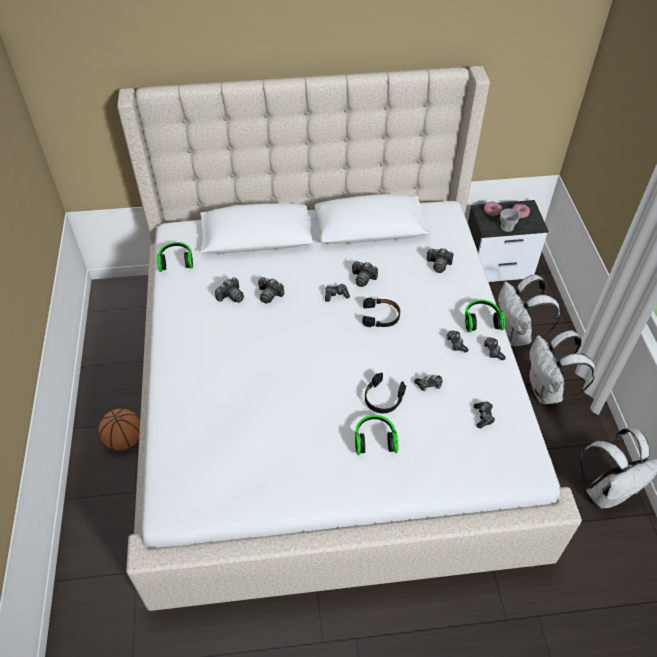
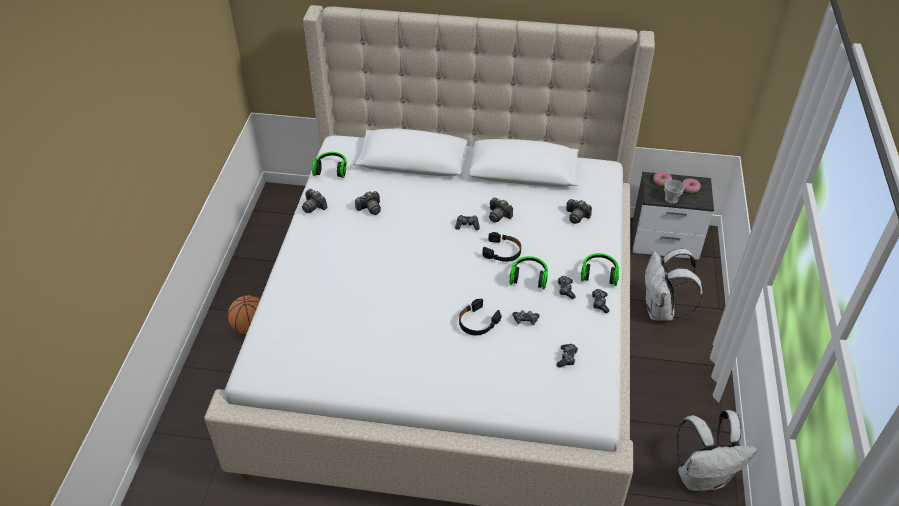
camera: 15 degrees right, 5 degrees down
(269, 295) = (405, 213): camera -> camera (314, 206)
(374, 439) = (456, 355): headphones -> headphones (529, 277)
(547, 391) = (674, 370): white backpack -> none

